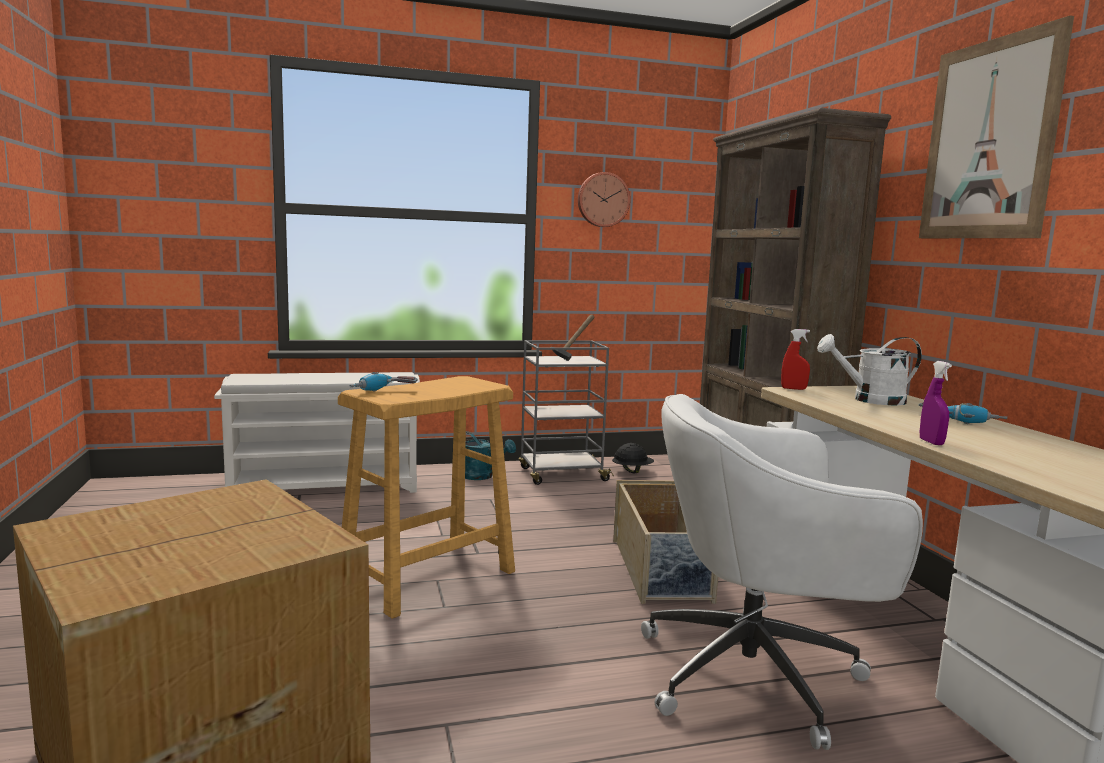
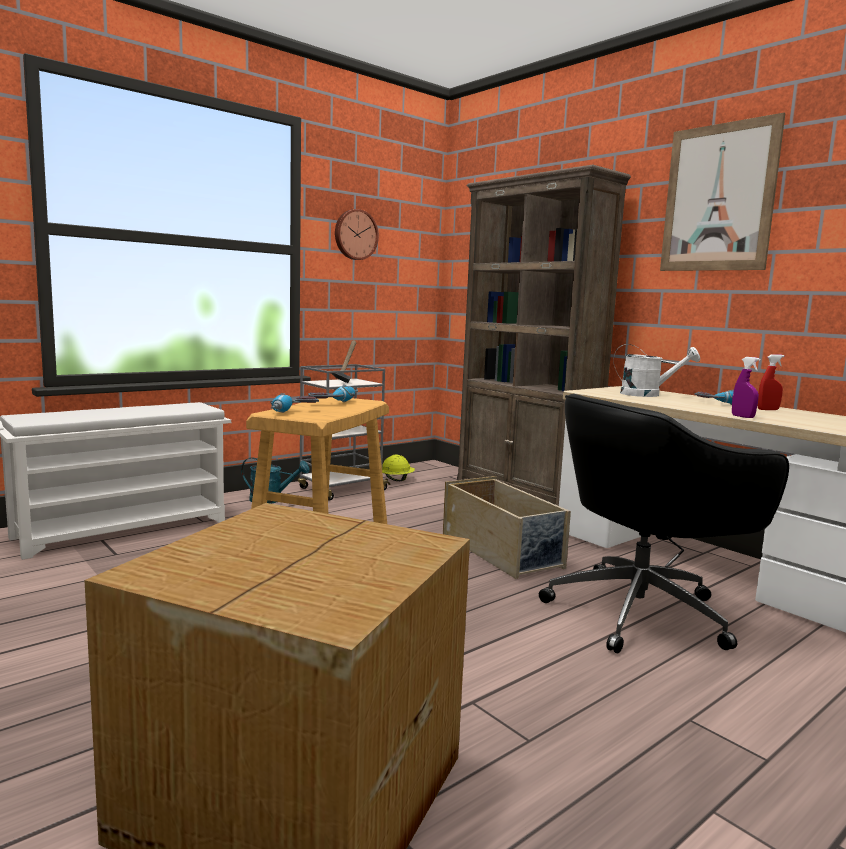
camera: 25 degrees left, 0 degrees up
(455, 383) = (335, 401): none -> power drill
(632, 471) = (397, 480): black hard hat -> yellow hard hat
(756, 675) = (642, 611): white office chair -> black office chair
(793, 389) = (585, 390): red spray bottle -> red spray bottle (768, 409)
(870, 400) = (647, 395): white watering can -> white watering can turned 135 degrees counterclockwise

